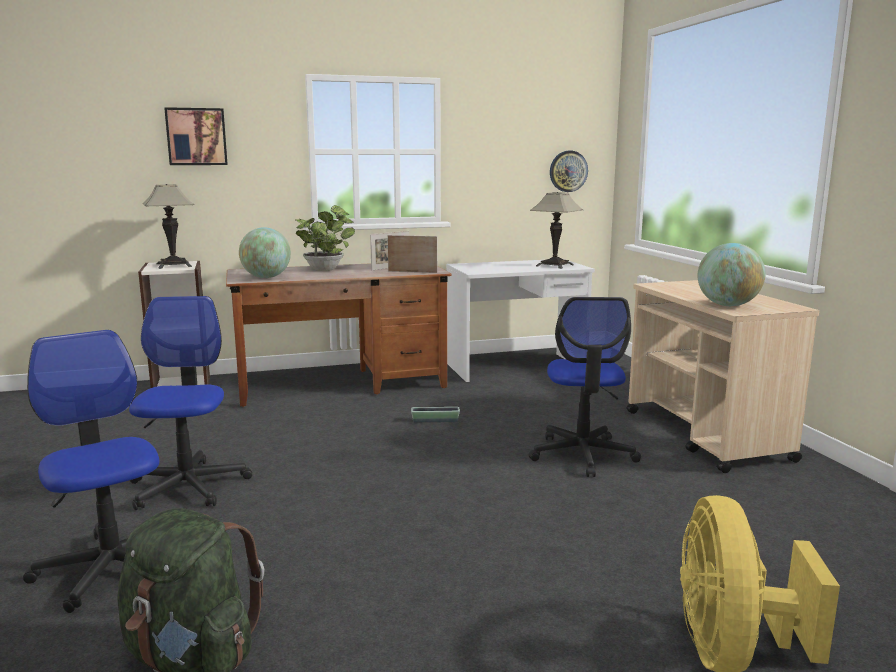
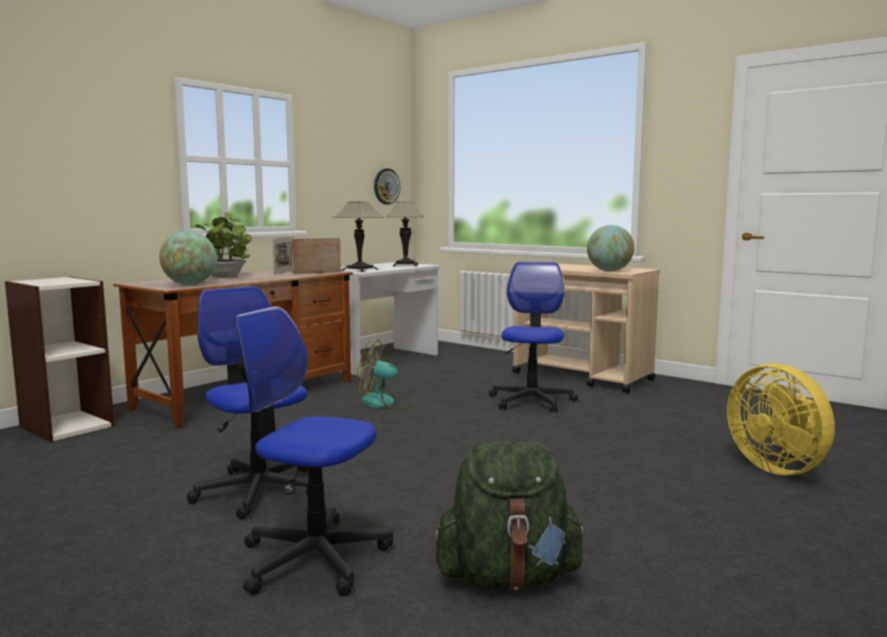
camera: 35 degrees left, 5 degrees down
(173, 265) = (57, 280): table lamp -> table lamp (359, 270)
(196, 136) = (62, 134): picture -> none
(435, 420) = (386, 403): planter -> fan
(582, 455) = (531, 401): office chair -> office chair turned 135 degrees counterclockwise

